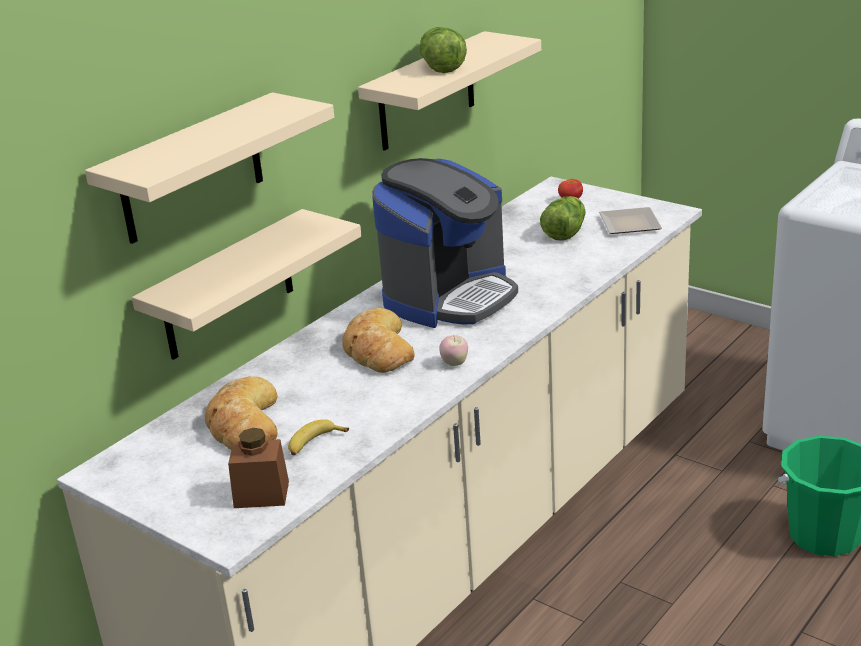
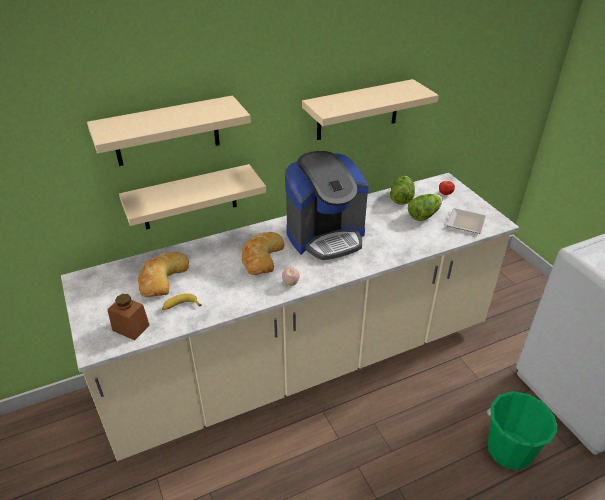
camera: 25 degrees right, 10 degrees up
(441, 66) = (360, 99): lettuce -> lettuce (401, 197)

